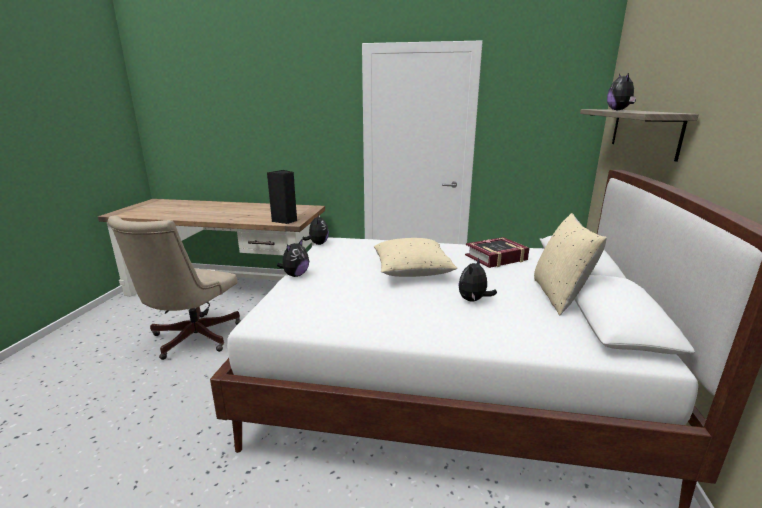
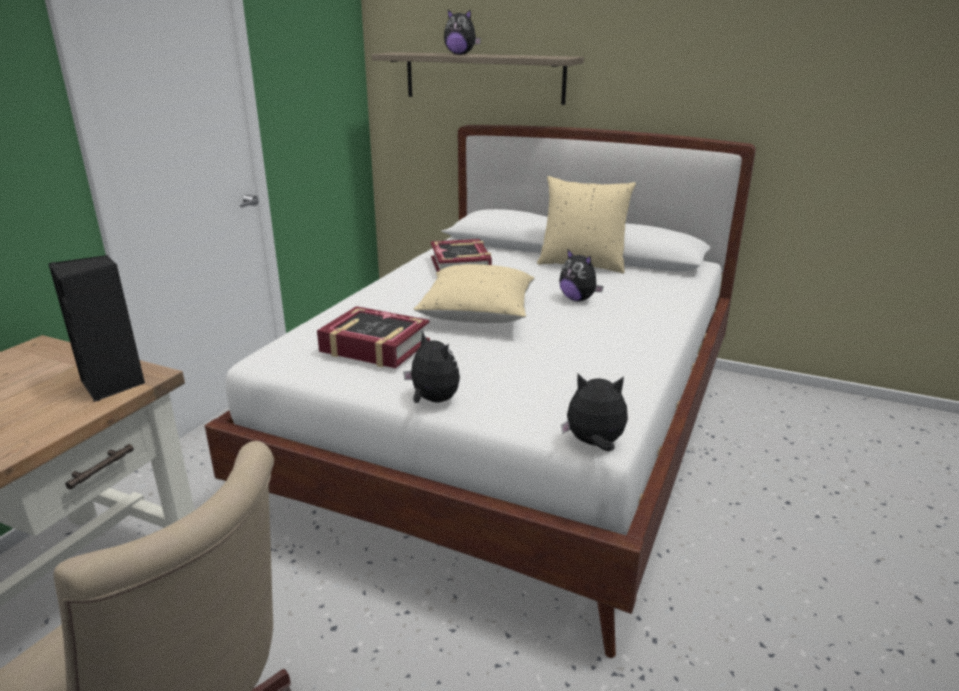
camera: 75 degrees left, 5 degrees up
(317, 244) = (277, 372): plush toy -> plush toy (594, 444)
(347, 253) = (374, 347): none -> book

